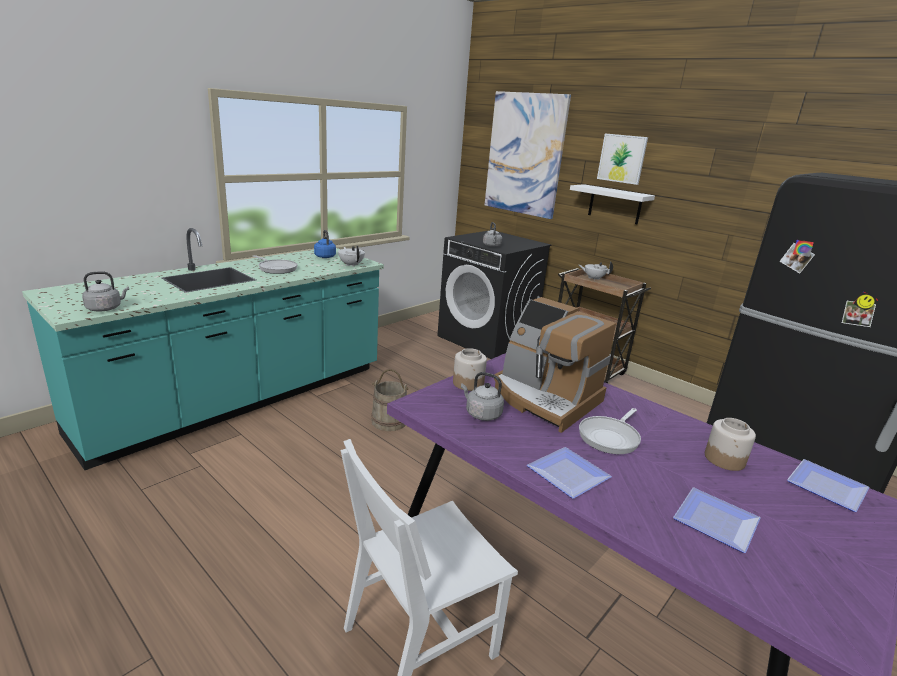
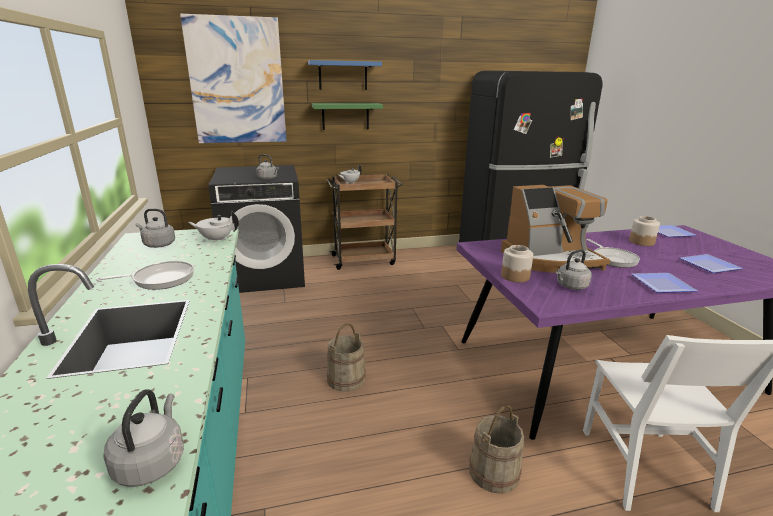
camera: 55 degrees left, 0 degrees up
(324, 256) = (158, 244): blue kettle -> grey kettle
(337, 528) = (494, 472): none -> beige bucket
(615, 204) = (345, 116): white shelf -> green shelf
(622, 158) = (343, 75): picture -> blue shelf

